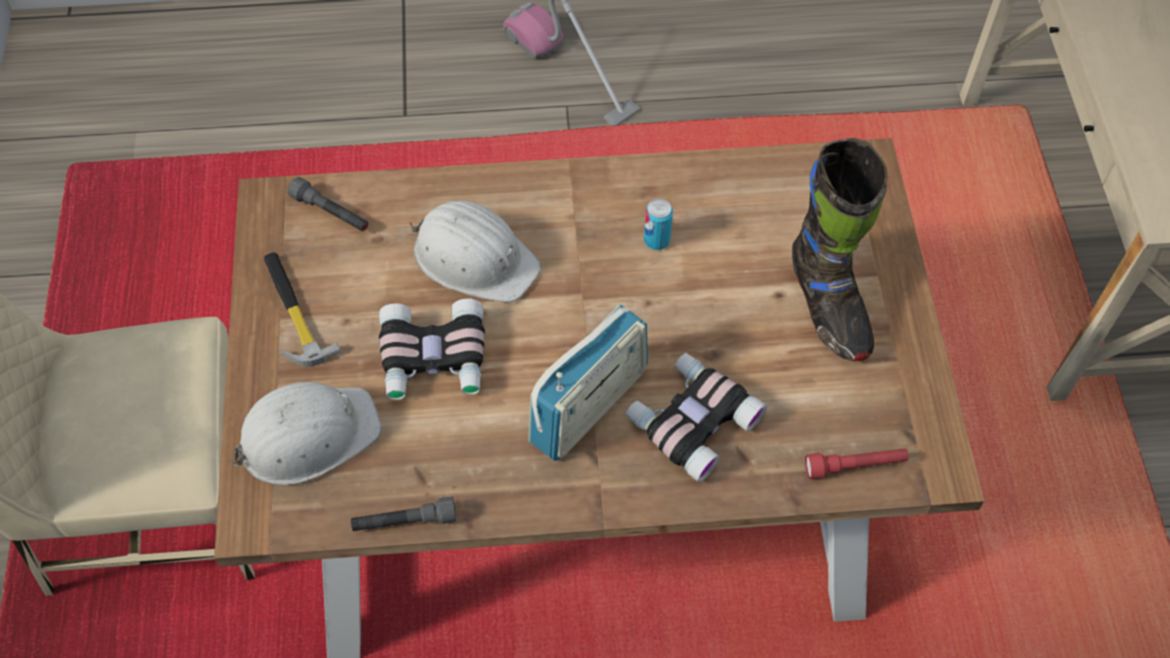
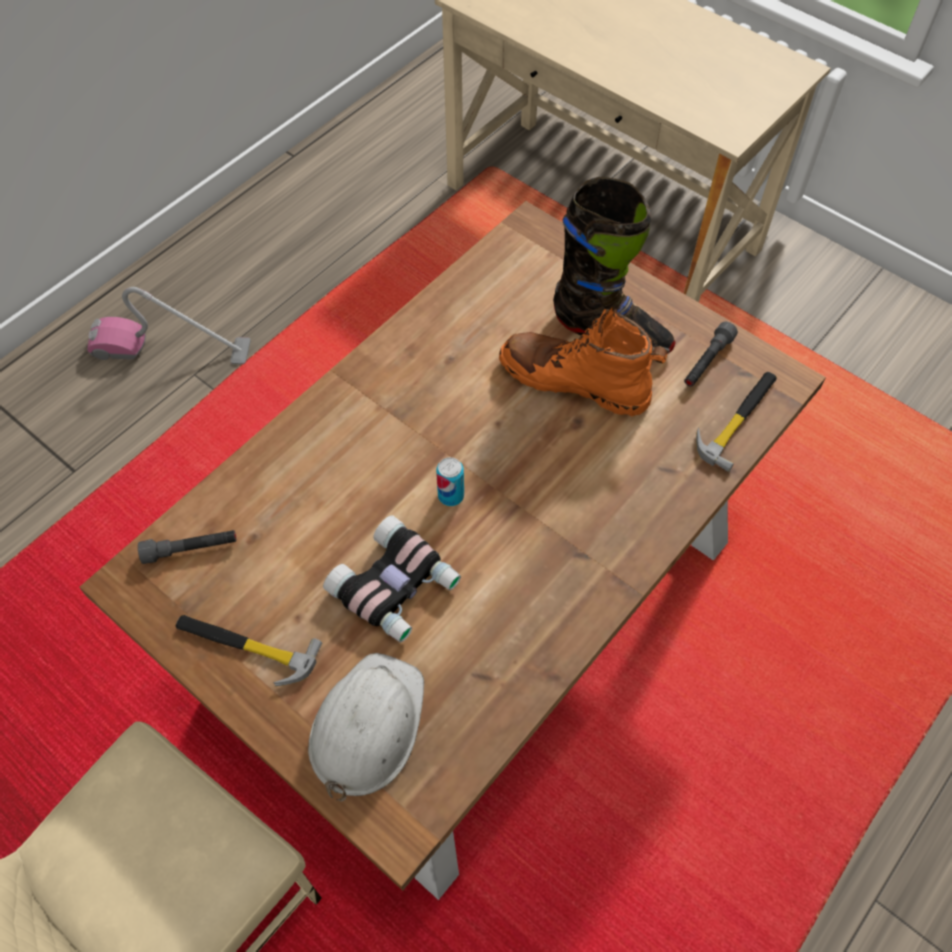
camera: 45 degrees left, 0 degrees up
(404, 522) = (510, 719): grey flashlight -> grey flashlight (707, 362)
(474, 257) = (342, 491): white hard hat -> none
(589, 406) = (539, 524): radio -> none
(656, 240) = (455, 378): can -> can (451, 495)
(691, 420) = (613, 475): binoculars -> none
(750, 321) = (575, 381): none -> orange boot
(855, 466) = (738, 418): red flashlight -> hammer

